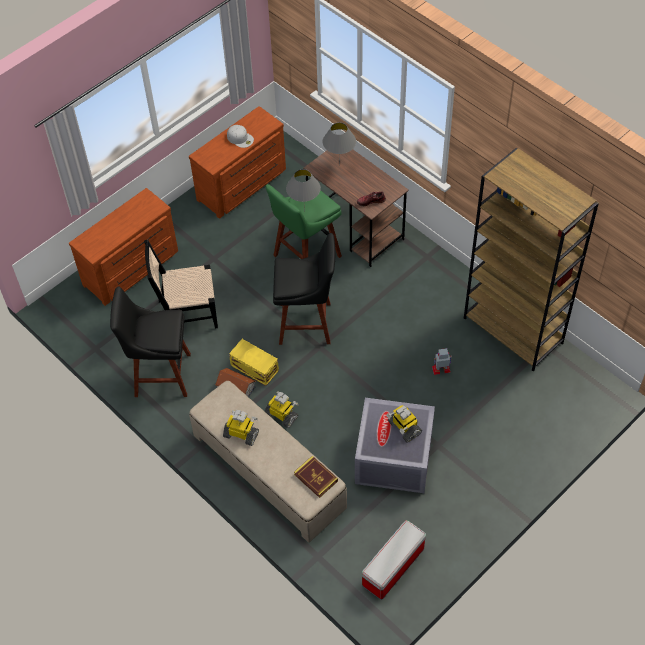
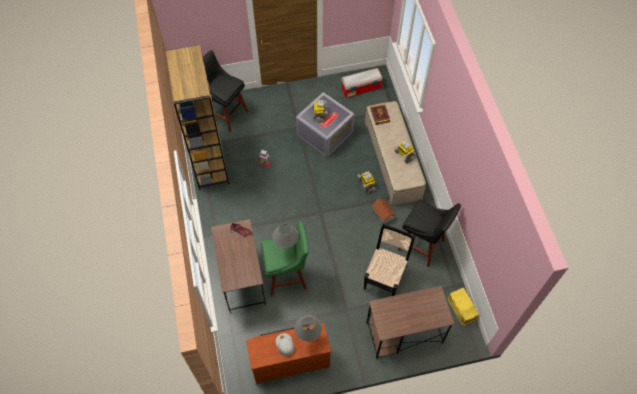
camera: 150 degrees left, 5 degrees up
(132, 269) = (403, 333): brown dresser -> brown desk
(187, 314) = (385, 277): chair -> chair turned 90 degrees counterclockwise
(254, 367) = (365, 220): yellow storage box -> yellow storage box (461, 310)
(307, 324) = (318, 230): black stool -> black stool (225, 114)
(339, 165) = (238, 271): grey table lamp -> grey table lamp (308, 337)

